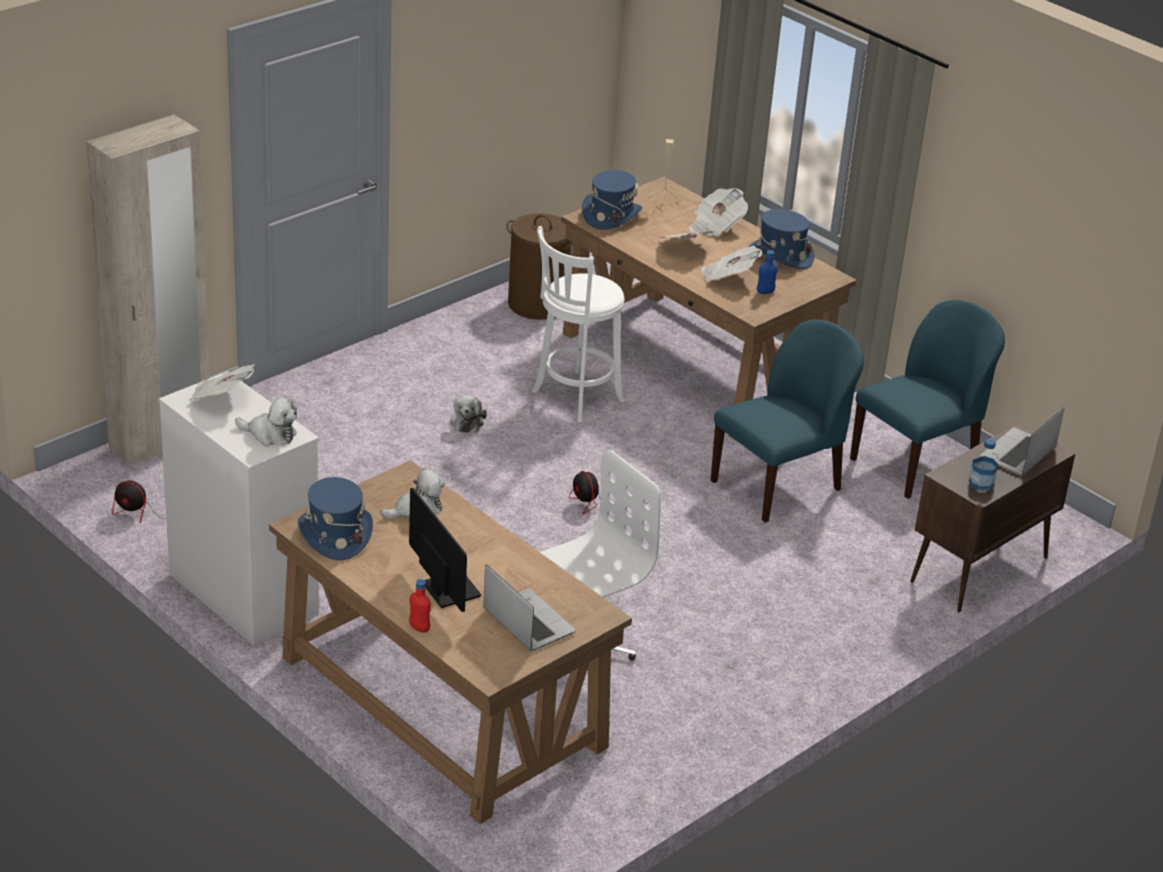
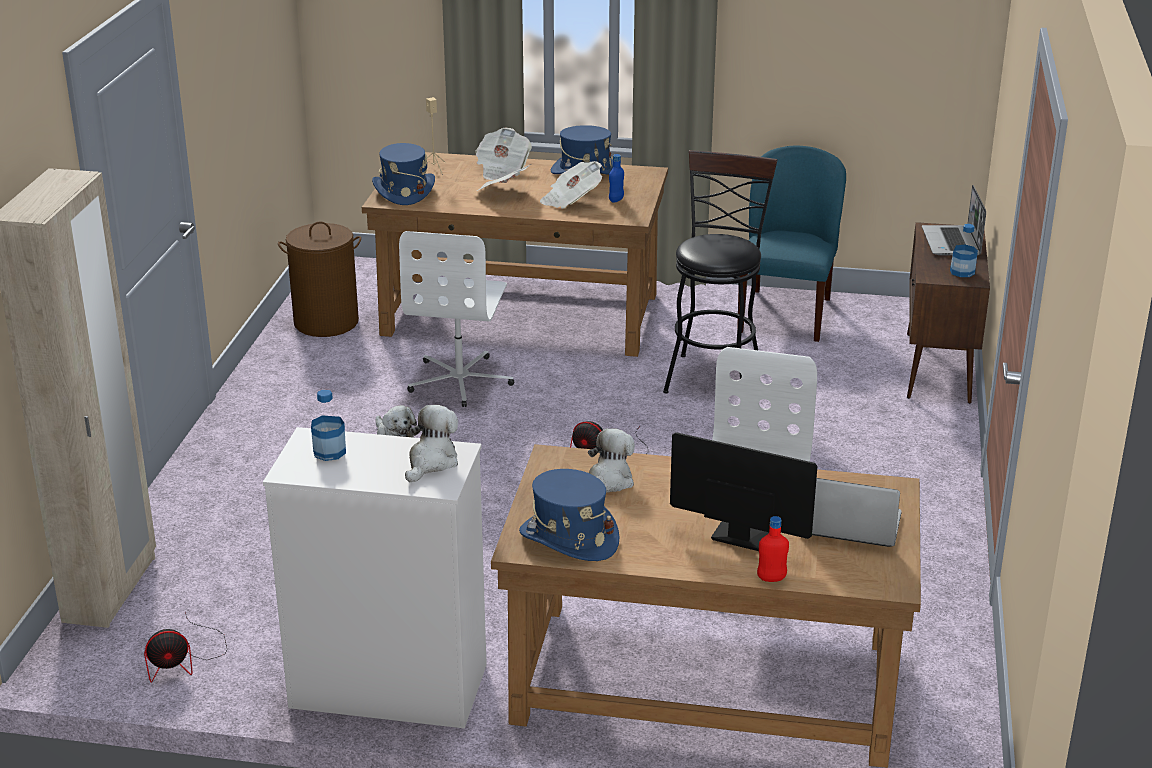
camera: 35 degrees left, 5 degrees down
(222, 397) = (329, 452): newspaper -> bottle
(270, 434) = (431, 462): plush toy -> plush toy turned 45 degrees counterclockwise
(574, 398) = (460, 380): white stool -> white office chair
(778, 485) = (714, 374): blue chair -> black stool

